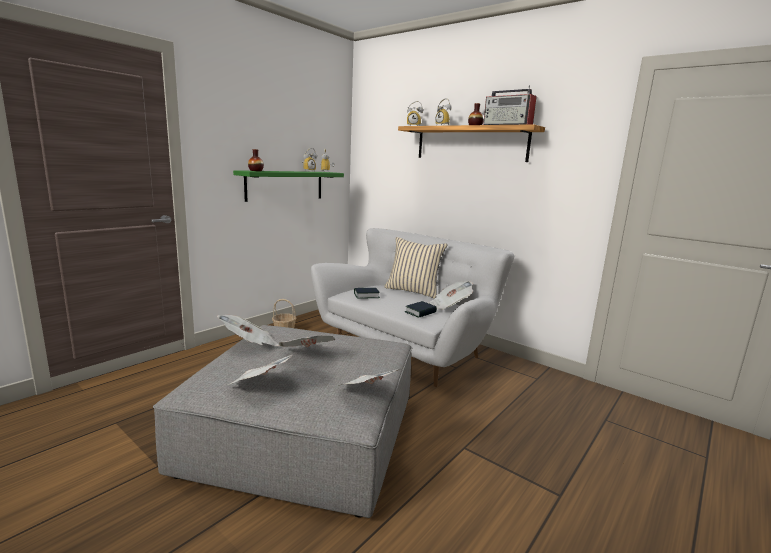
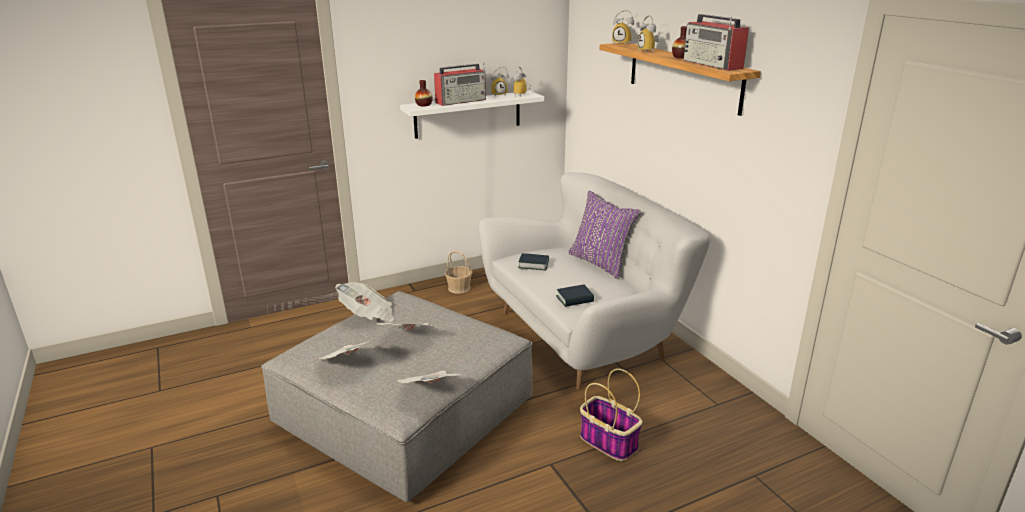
camera: 25 degrees right, 10 degrees up
(285, 171) = (461, 101): none -> radio
(285, 185) = (468, 114): green shelf -> white shelf
(413, 291) = (601, 263): beige pillow -> purple pillow
(448, 306) = (620, 294): newspaper -> none
(490, 420) = (607, 442): none -> basket

